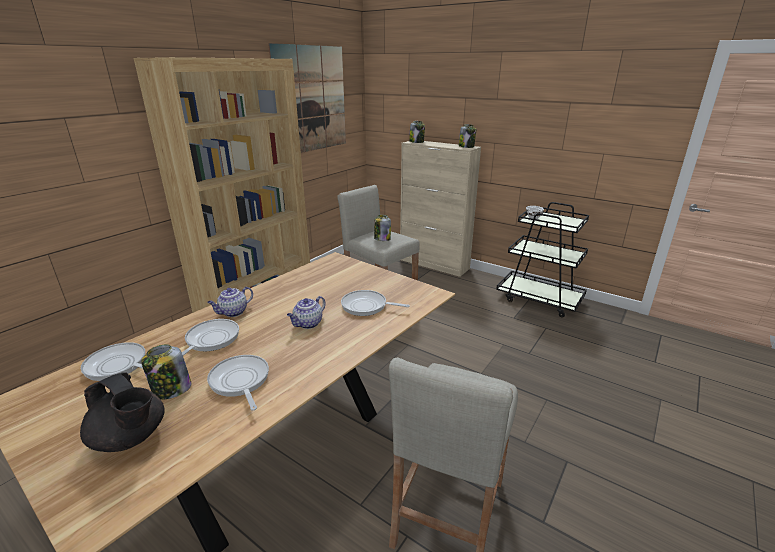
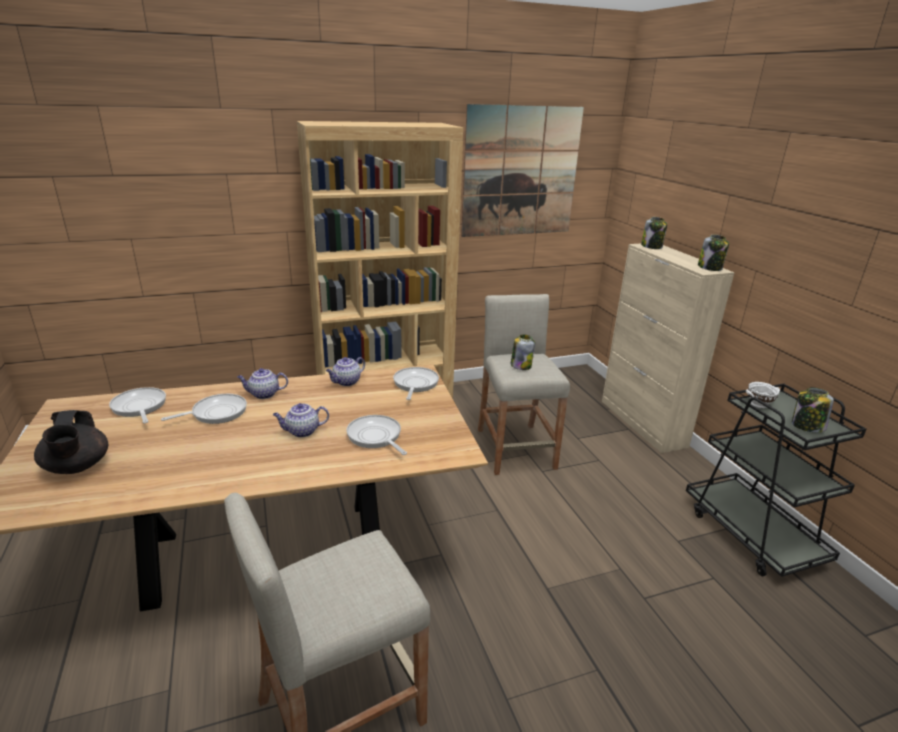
camera: 35 degrees right, 0 degrees up
(171, 390) = (141, 443): jar -> jar (807, 426)
(240, 381) = (186, 459): frying pan -> frying pan (415, 384)
(289, 282) = (346, 382): none -> teapot

